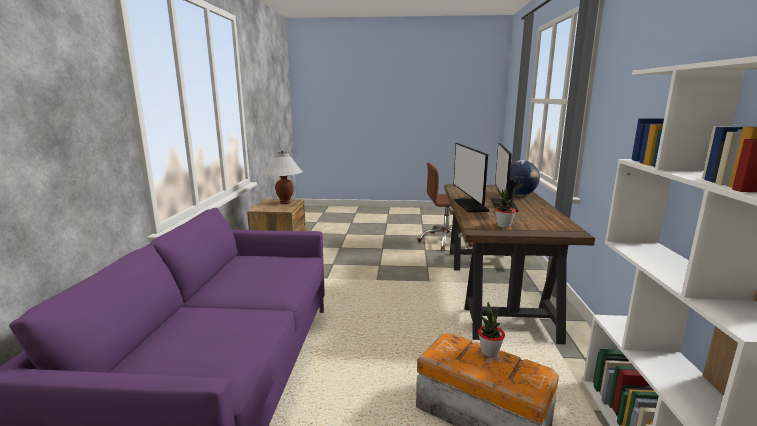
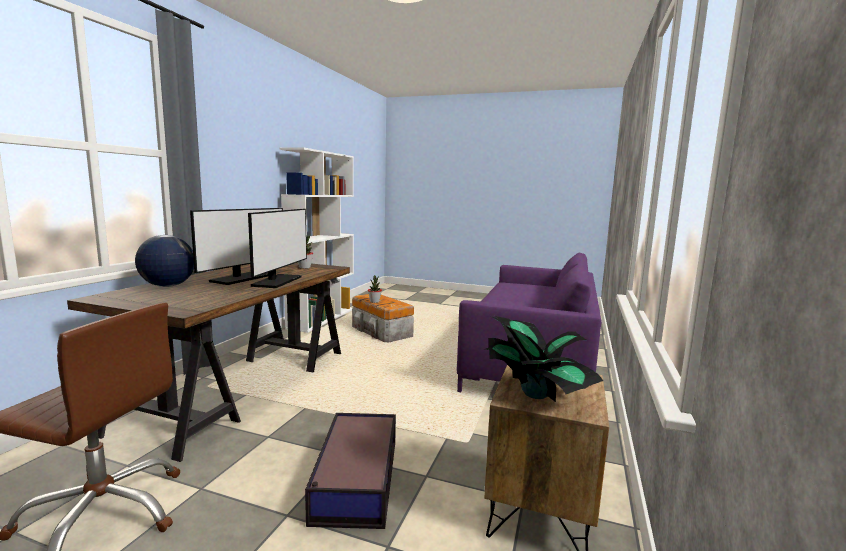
camera: 165 degrees left, 5 degrees down
(285, 203) = (535, 393): white table lamp -> potted plant
(365, 258) = (356, 480): none -> storage box

